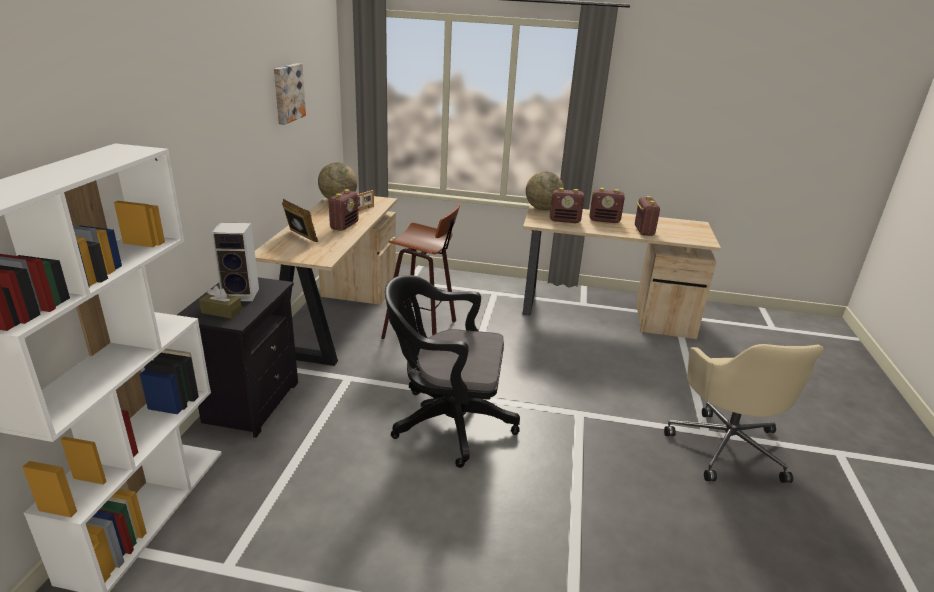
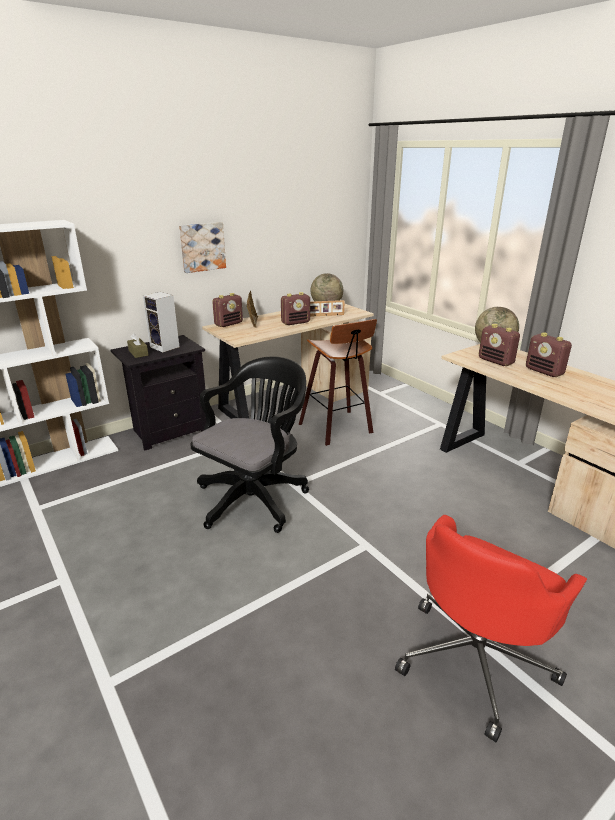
camera: 45 degrees right, 0 degrees up
(287, 93) = (281, 209): picture -> picture (202, 247)
(446, 422) = (255, 497): black office chair -> black office chair turned 75 degrees clockwise
(643, 231) = (574, 392): radio -> radio (229, 324)
(727, 445) = (475, 659): beige office chair -> red office chair

